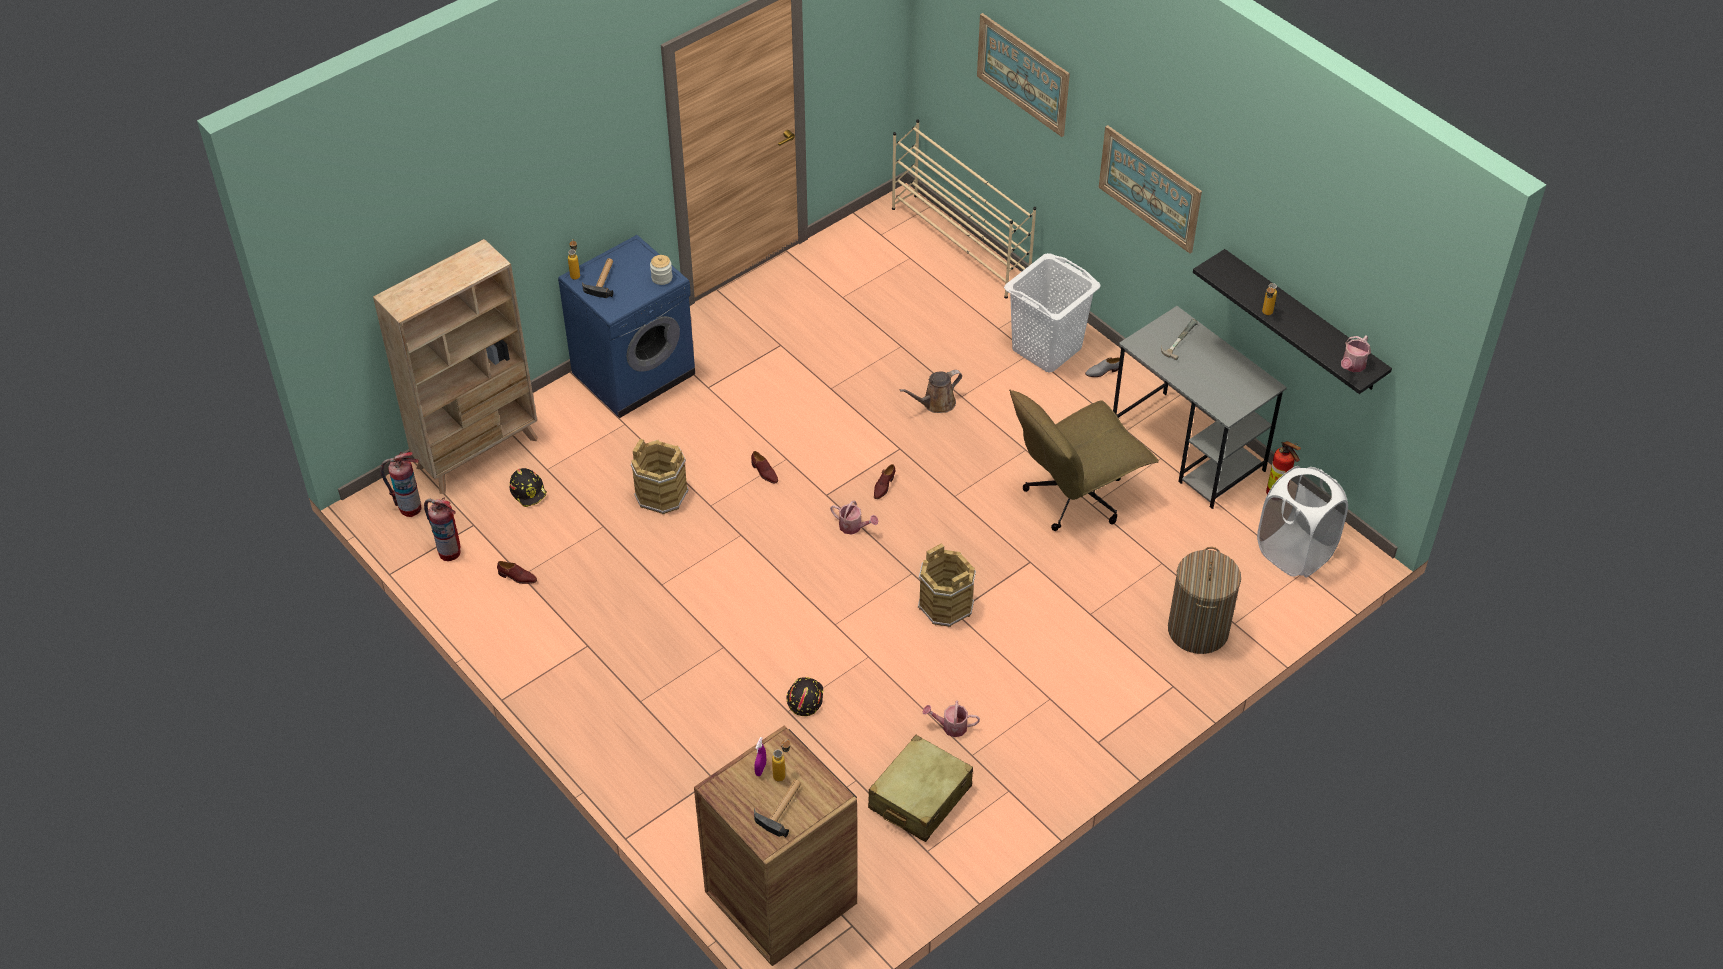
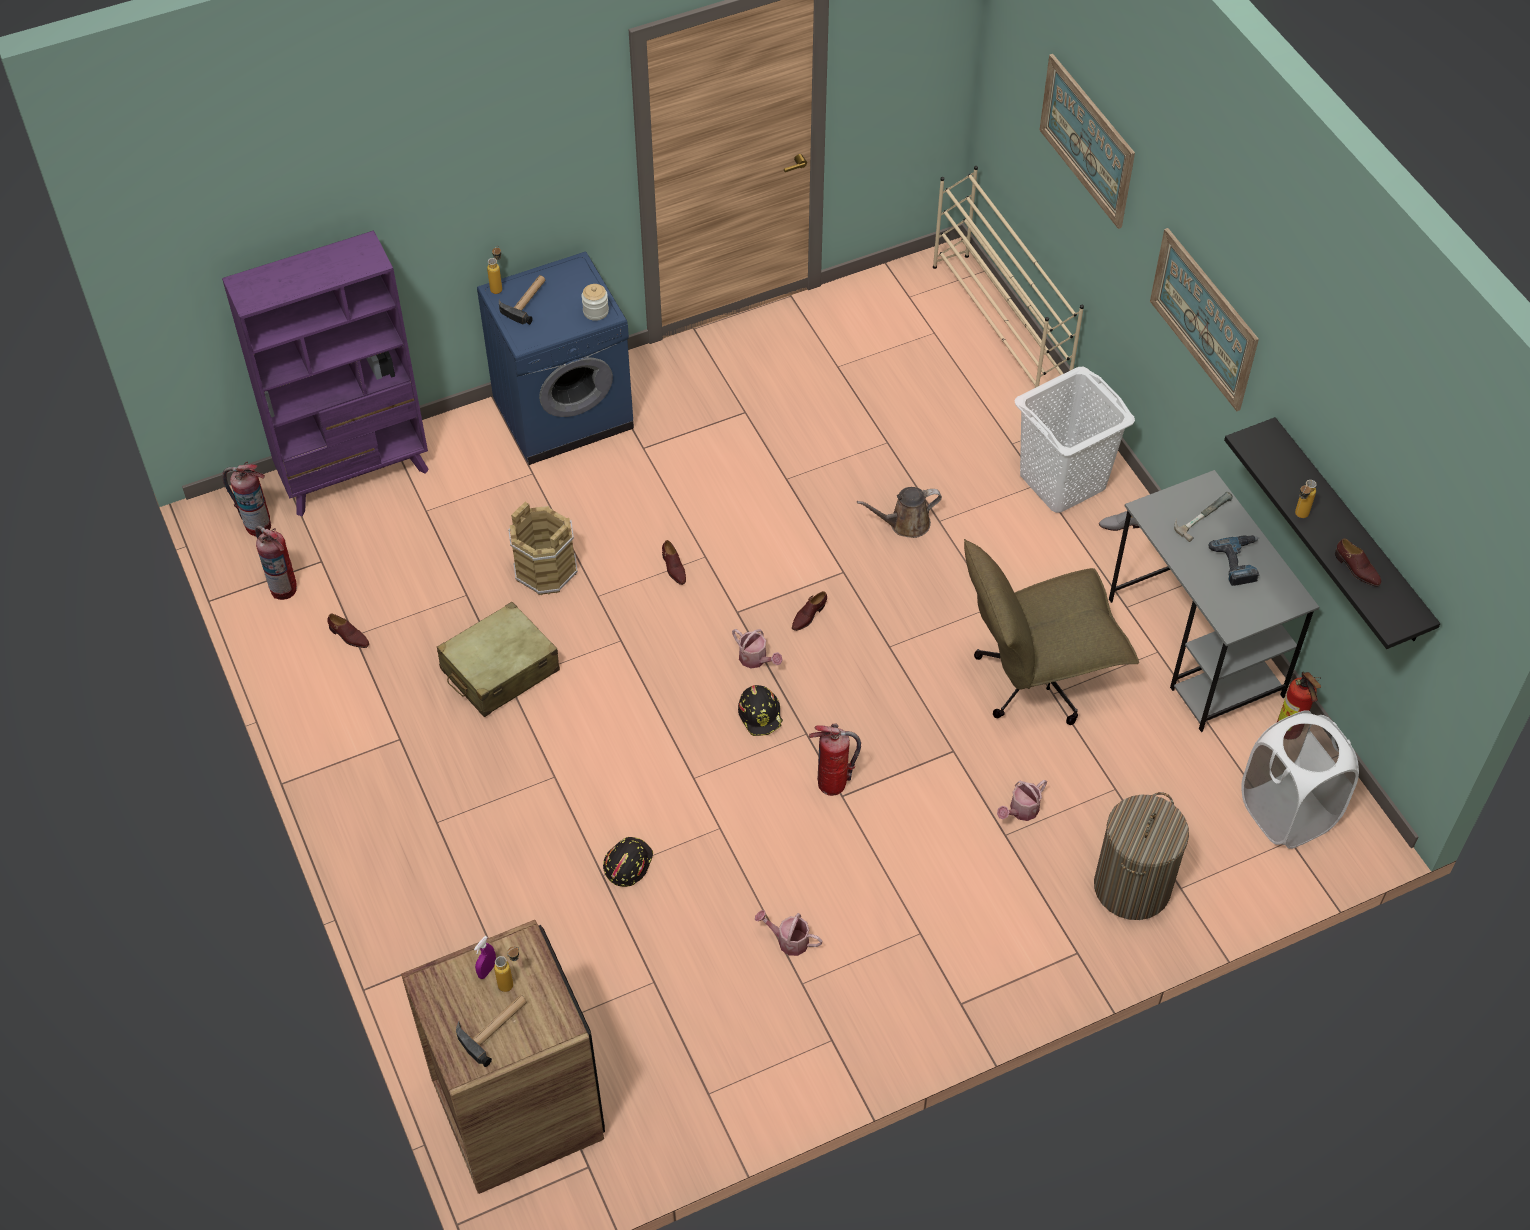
camera: 15 degrees right, 5 degrees up
(478, 453) = (356, 474): beige bookcase -> purple bookcase
(528, 491) = (396, 533): black hard hat -> black hard hat (761, 714)
(919, 798) = (721, 1023): beige suitcase -> beige suitcase (499, 670)
(945, 605) = (832, 784): brown bucket -> fire extinguisher
(1218, 367) = (1239, 562): none -> power drill
(1320, 343) = (1356, 569): none -> brown shoe
(1352, 366) = (1388, 609): watering can -> watering can (1021, 811)

